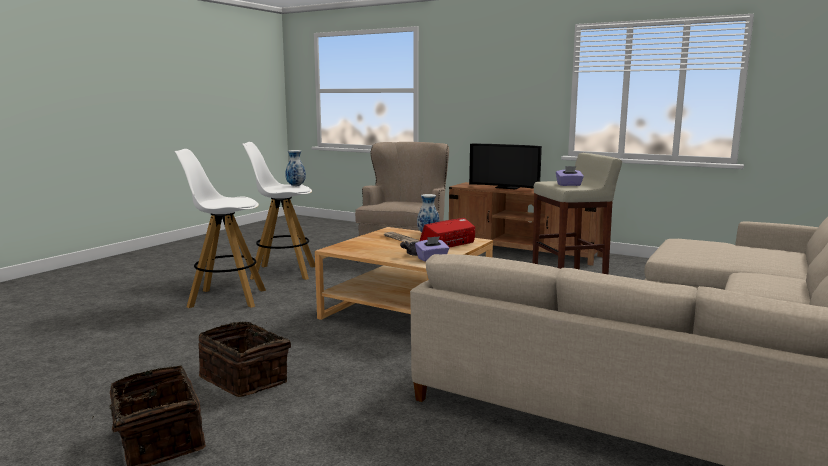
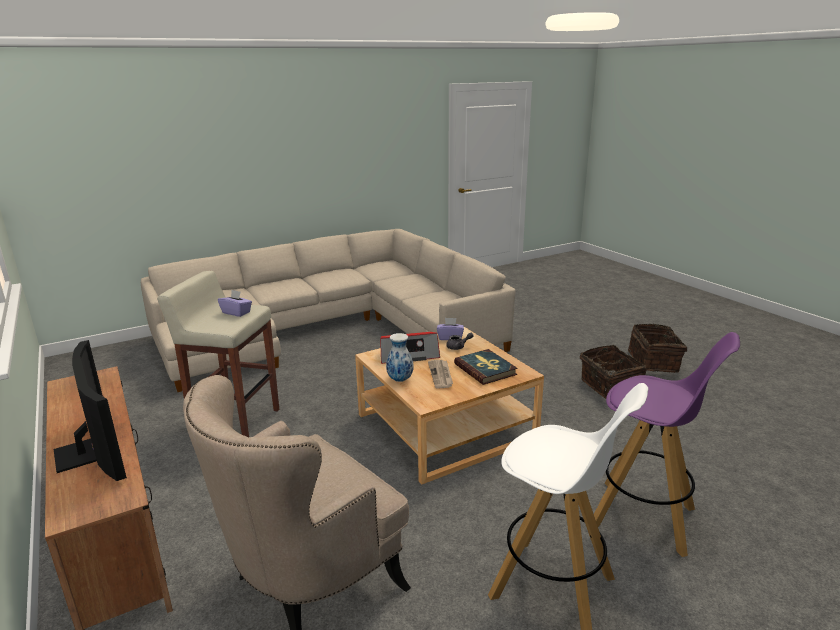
camera: 150 degrees left, 10 degrees up
(226, 298) = (644, 517): white stool -> purple stool
(295, 186) = (534, 452): vase -> none
(369, 246) = (485, 369): none -> book

